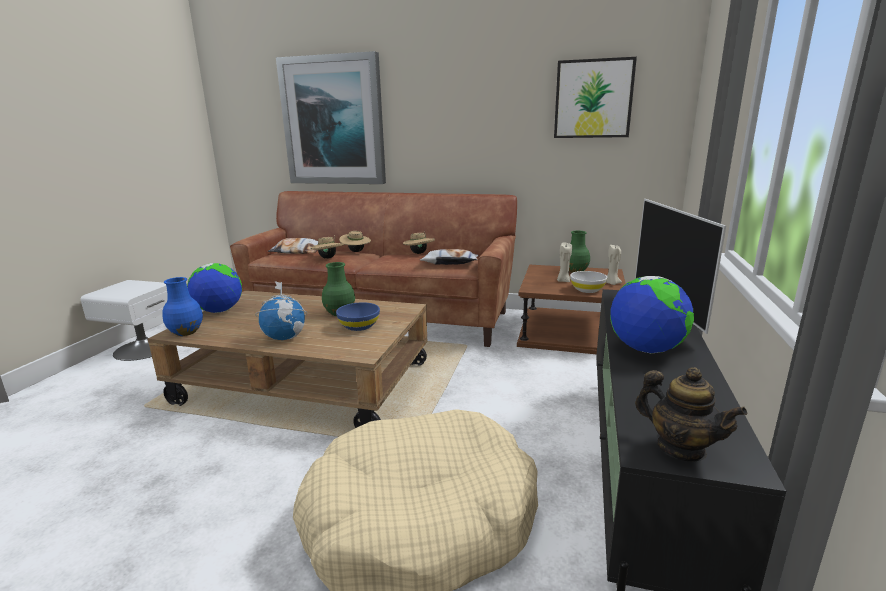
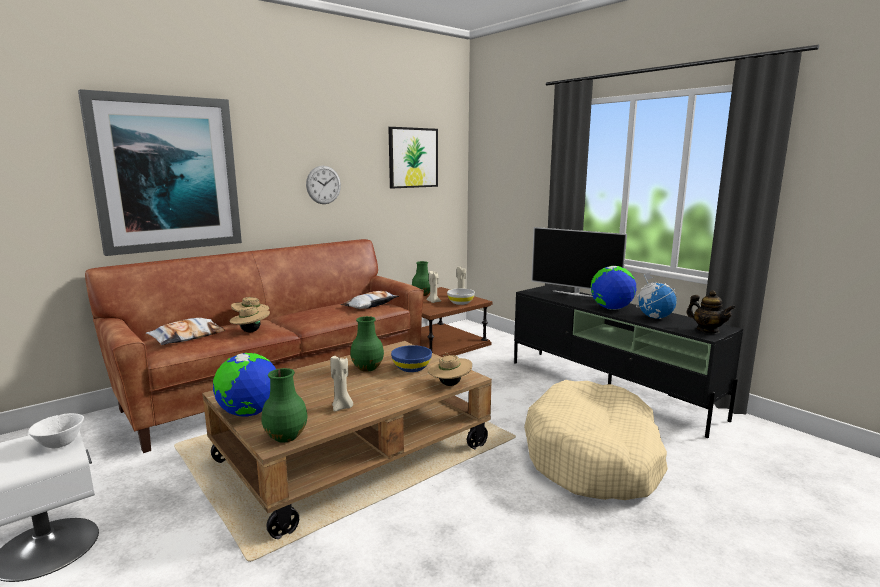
camera: 55 degrees left, 5 degrees down
(141, 290) = (60, 445): none -> white bowl
(185, 332) = (286, 437): blue vase -> green vase
(249, 331) = (342, 407): none -> beige candle
(285, 337) = (388, 396): globe -> globe (654, 317)
(419, 253) = (319, 306): beige hat -> beige hat (449, 384)
(470, 132) = (323, 185): none -> wall clock
(680, 448) = (707, 331): teapot -> teapot turned 60 degrees clockwise

